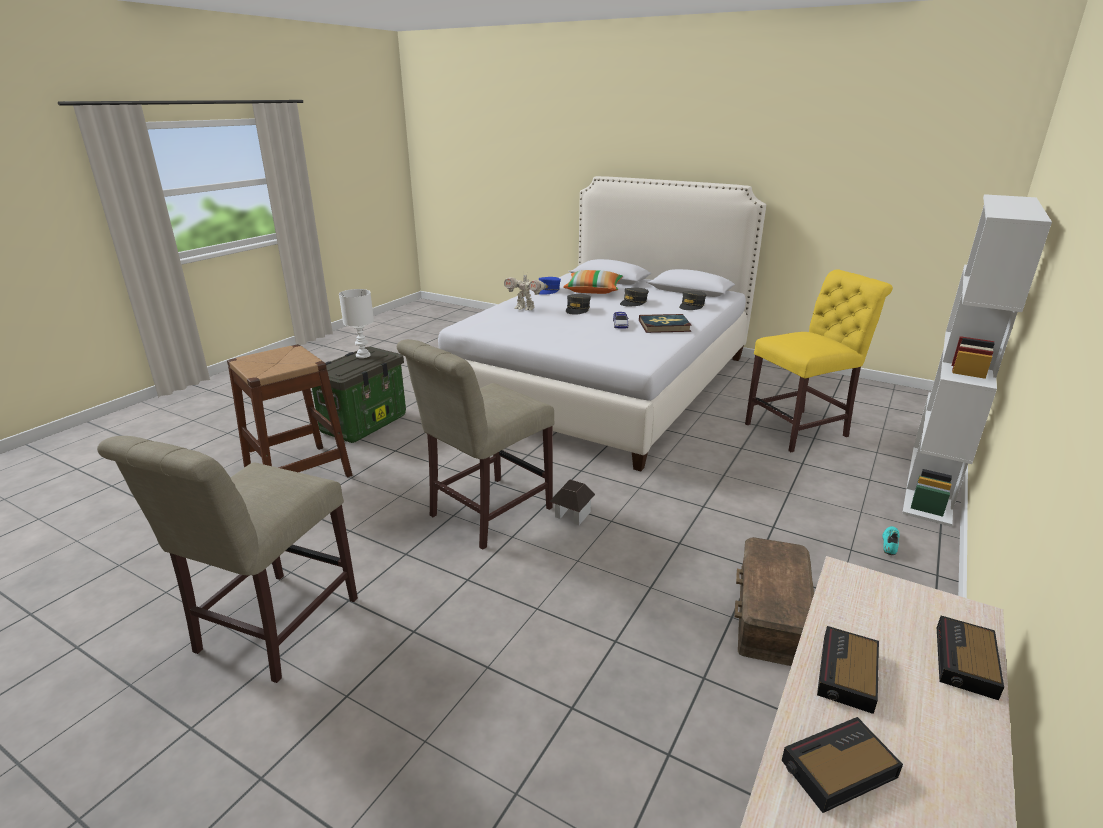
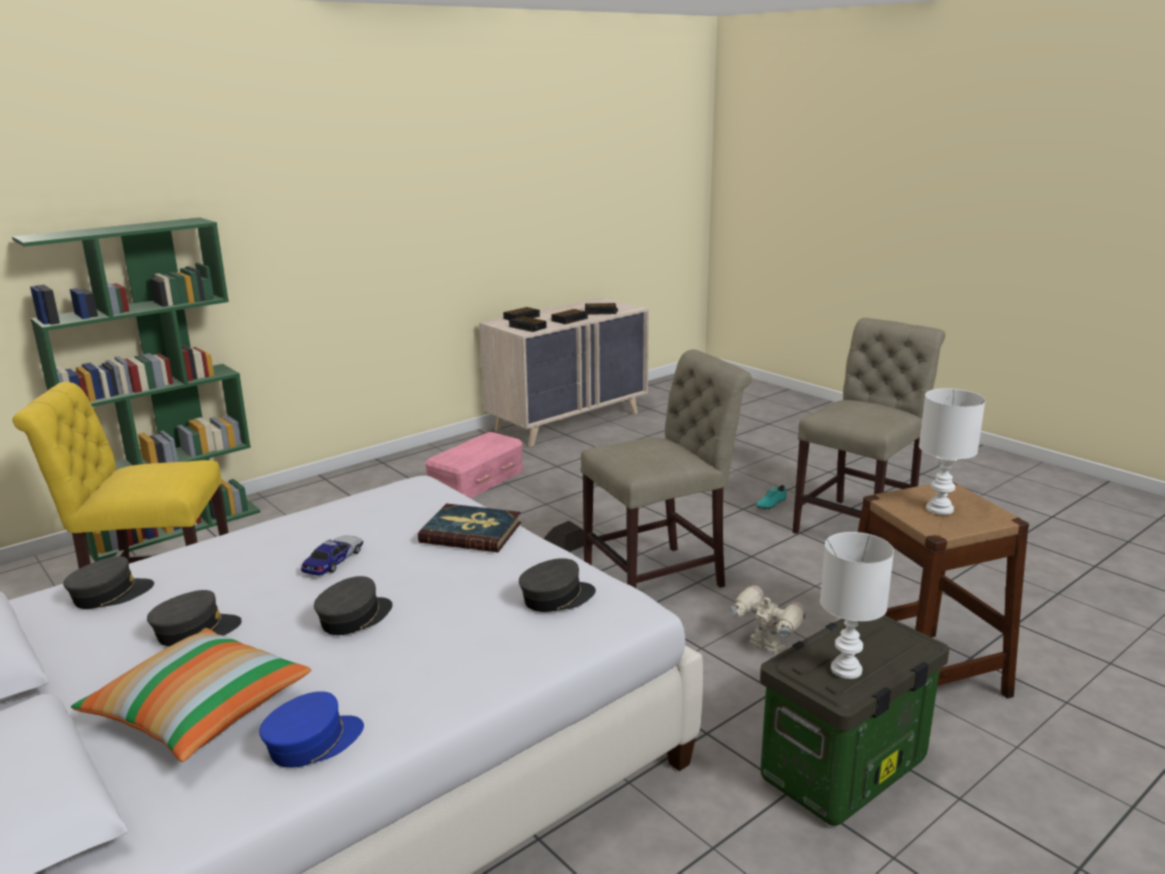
camera: 160 degrees left, 5 degrees down
(278, 362) = (938, 508): none -> white table lamp
(497, 321) = (556, 598): none -> grey cap
(525, 308) = (461, 646): toy robot -> toy robot (765, 648)
(664, 326) = (271, 543): book -> book (471, 532)
(773, 614) = (475, 480): brown storage box -> pink storage box
(872, 601) = (528, 327): none -> alarm clock
(890, 544) = (318, 497): turquoise shoe -> turquoise shoe (771, 504)
(931, 484) = (175, 527): white bookcase -> green bookcase

